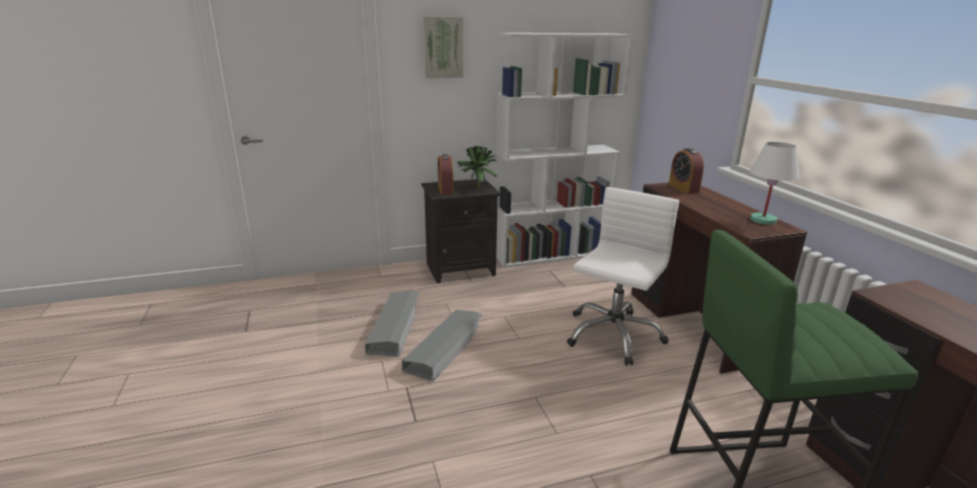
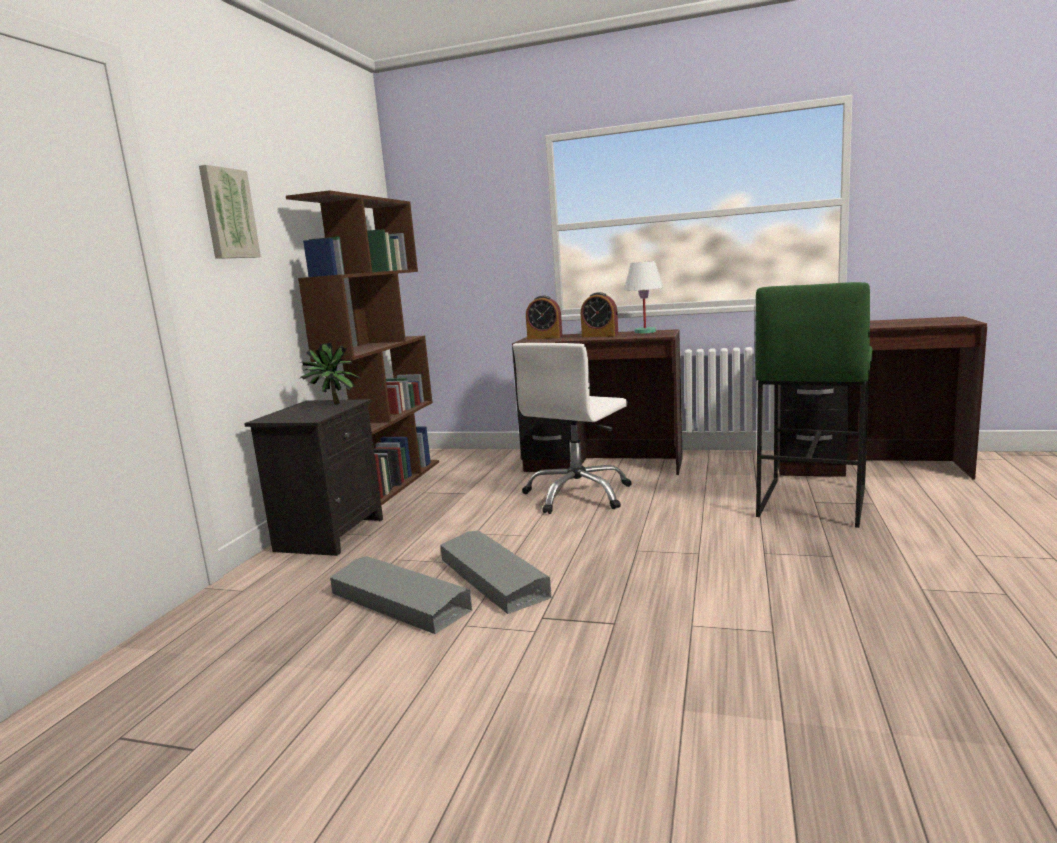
camera: 55 degrees left, 10 degrees down
(445, 189) = (301, 415): alarm clock -> alarm clock (600, 335)
(551, 254) = (390, 483): white bookcase -> brown bookcase
(613, 335) = (578, 495): white office chair -> white office chair turned 120 degrees counterclockwise

